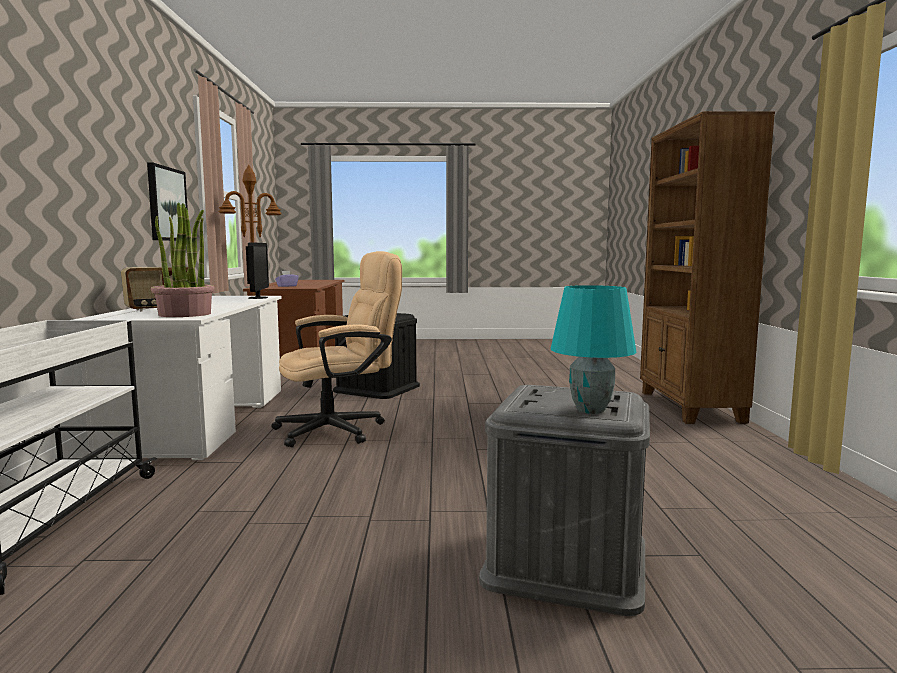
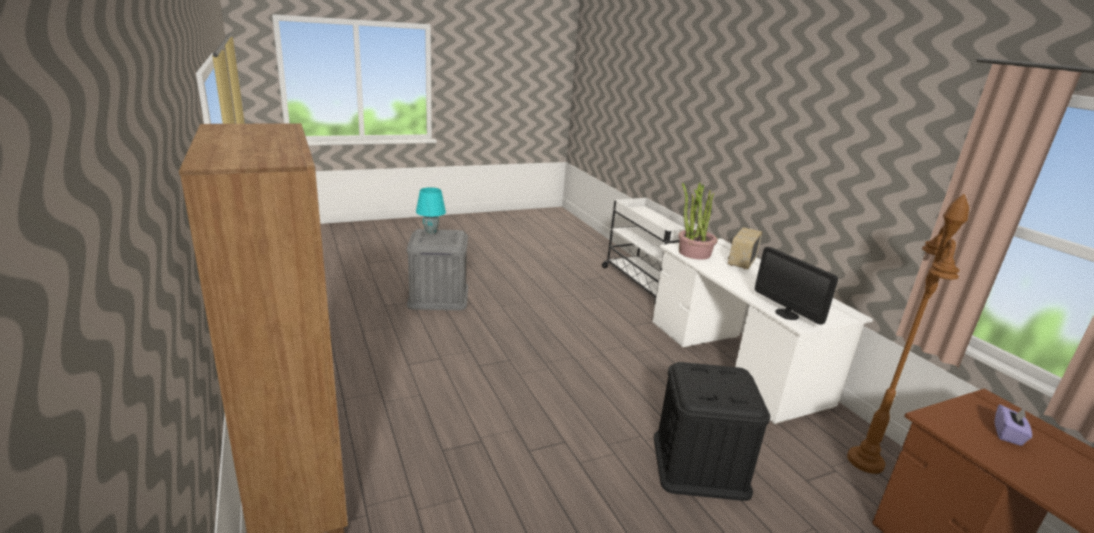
camera: 155 degrees right, 15 degrees up
(166, 204) = (874, 213): picture -> none
(340, 429) = (624, 367): beige office chair -> none

